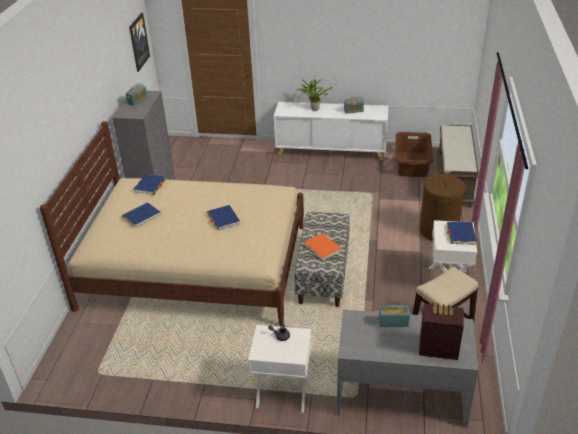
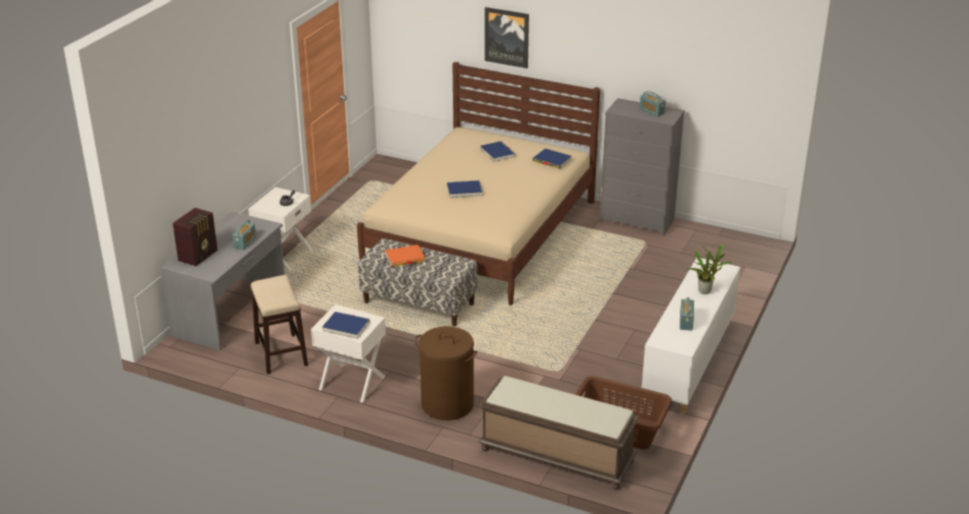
camera: 105 degrees right, 5 degrees down
(138, 42) = (751, 85): picture -> picture (507, 37)

